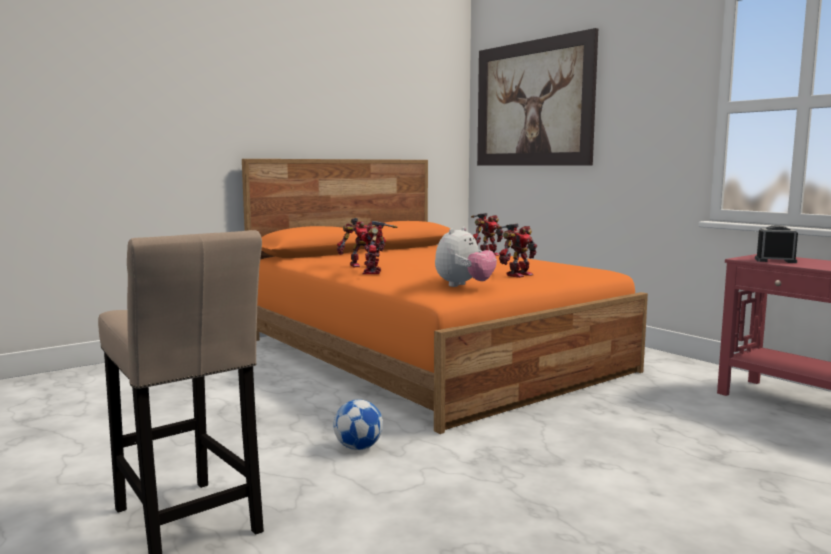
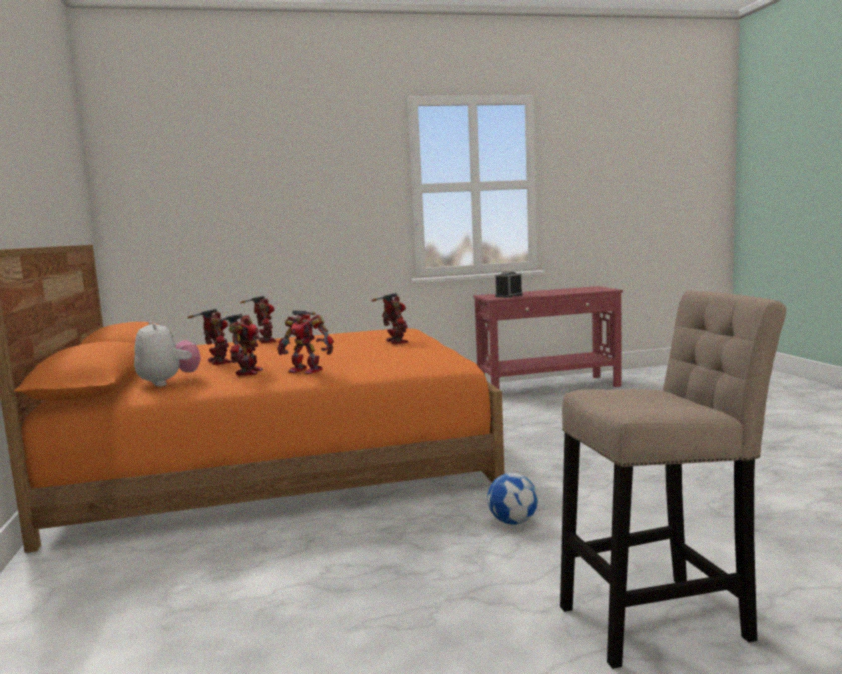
camera: 65 degrees left, 0 degrees up
(394, 258) = (217, 362): none -> toy robot
(464, 286) = (433, 354): plush toy -> plush toy (168, 382)
(533, 104) = (203, 178): picture -> none

